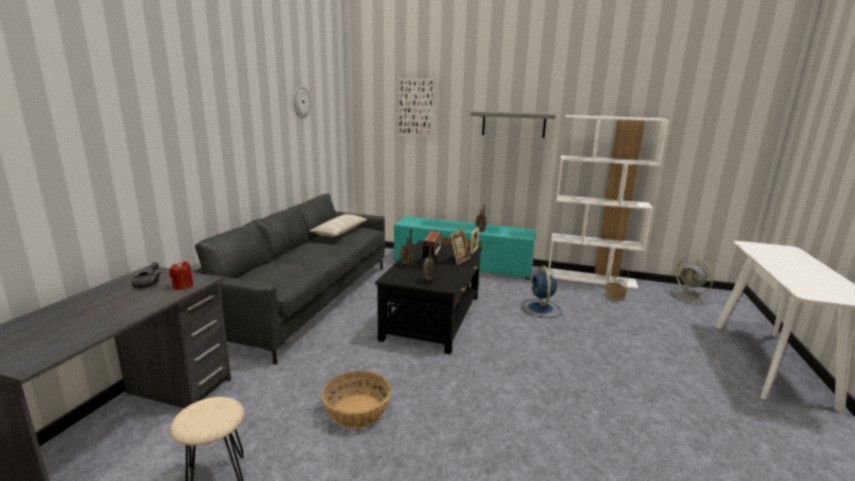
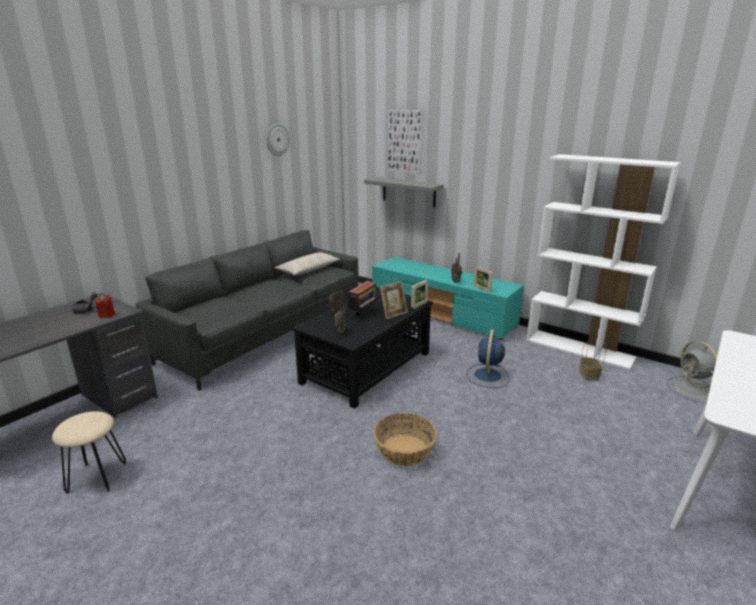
camera: 20 degrees right, 5 degrees up
(356, 411) = (233, 445): basket -> basket (404, 450)
(507, 235) = (482, 289): none -> picture frame
(513, 124) = (503, 163): grey shelf -> grey shelf (408, 192)

